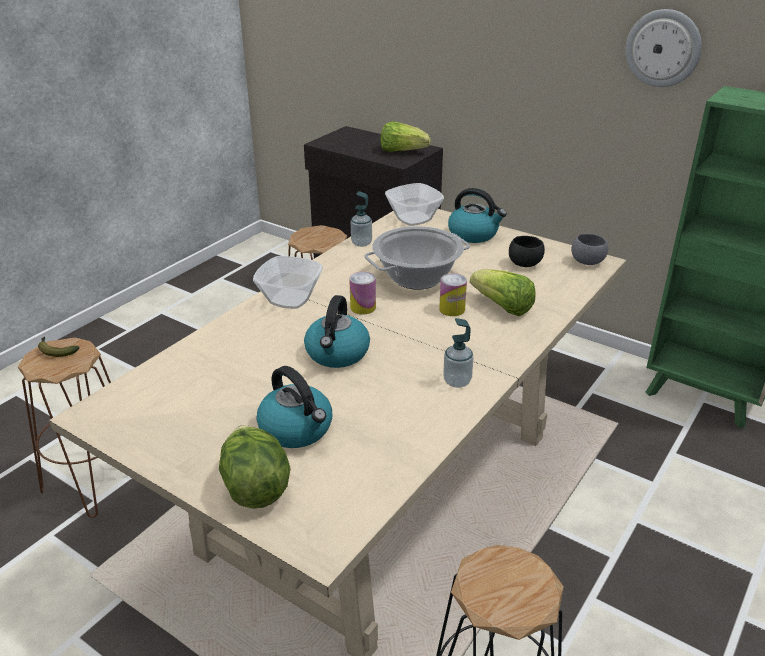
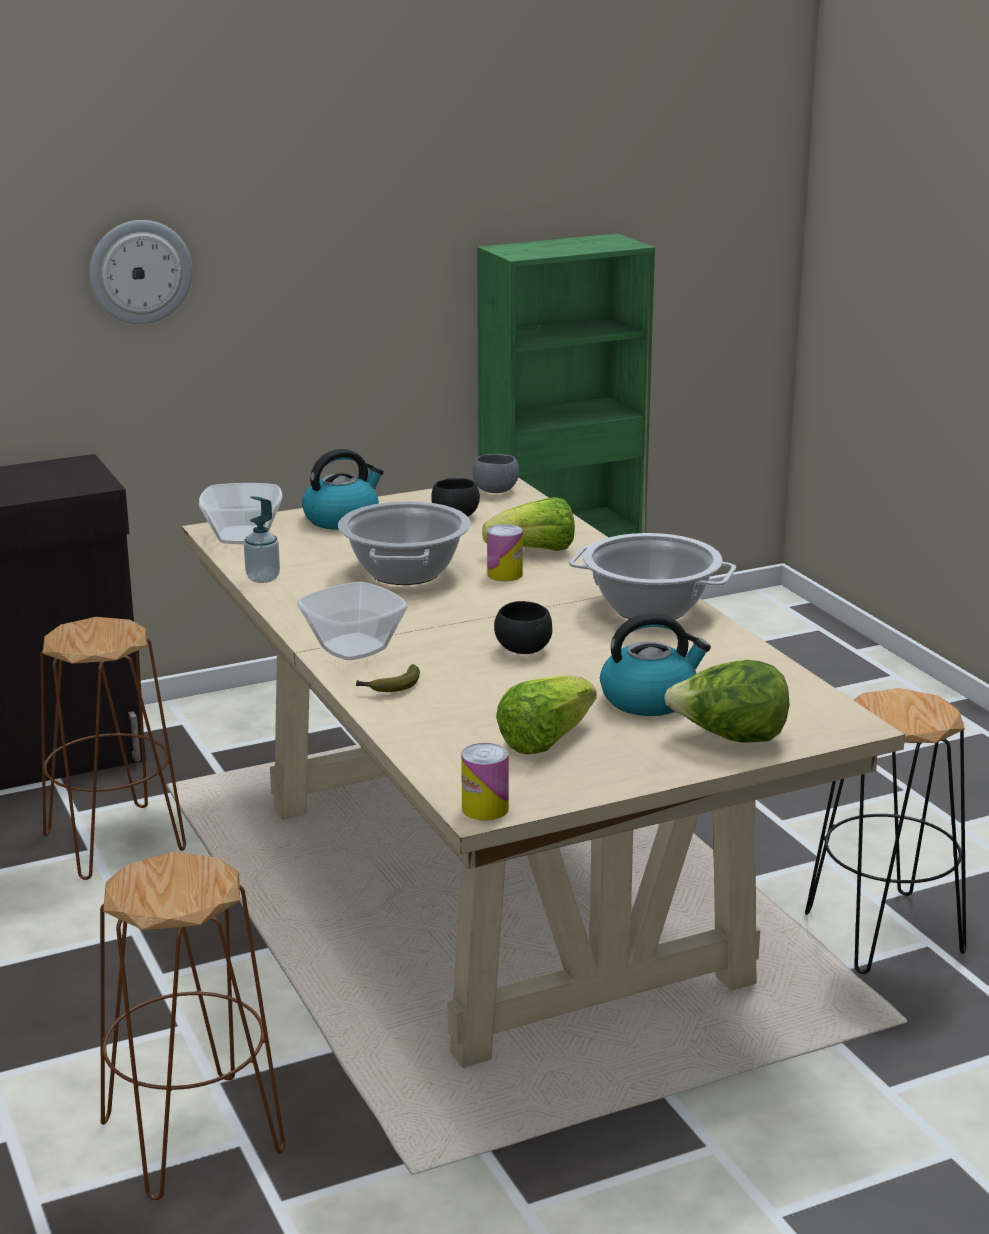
camera: 60 degrees left, 10 degrees down
(56, 350) = (150, 883): banana -> banana (390, 687)
(337, 354) = (523, 649): kettle -> black bowl
(363, 307) = (435, 614): can -> can (485, 809)
(402, 151) = (60, 475): lettuce -> lettuce (545, 740)
(457, 381) = (651, 608): soap dispenser -> cooking pot
(663, 48) = (394, 219): wall clock -> wall clock (140, 271)

